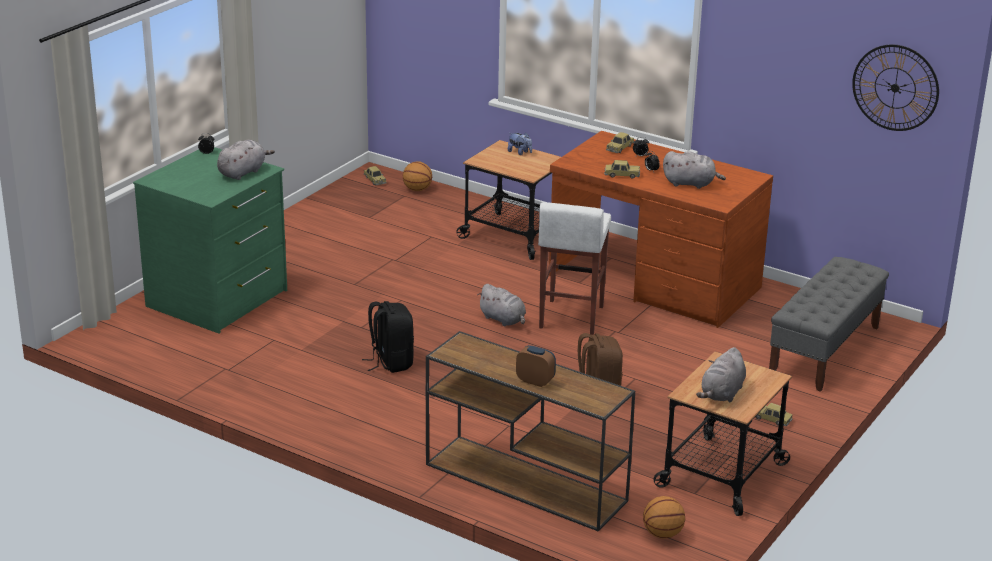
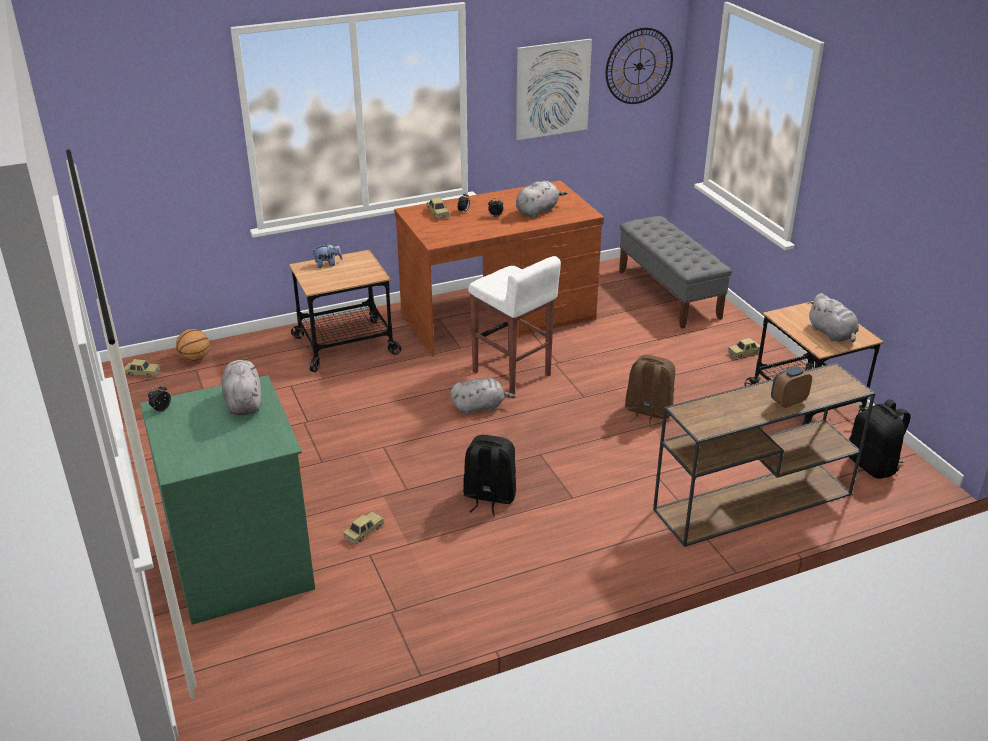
camera: 55 degrees left, 5 degrees up
(621, 175) = (488, 229): toy car -> toy car (364, 532)
(662, 534) = (873, 465): basketball -> black backpack
(790, 76) = (552, 89): none -> picture

